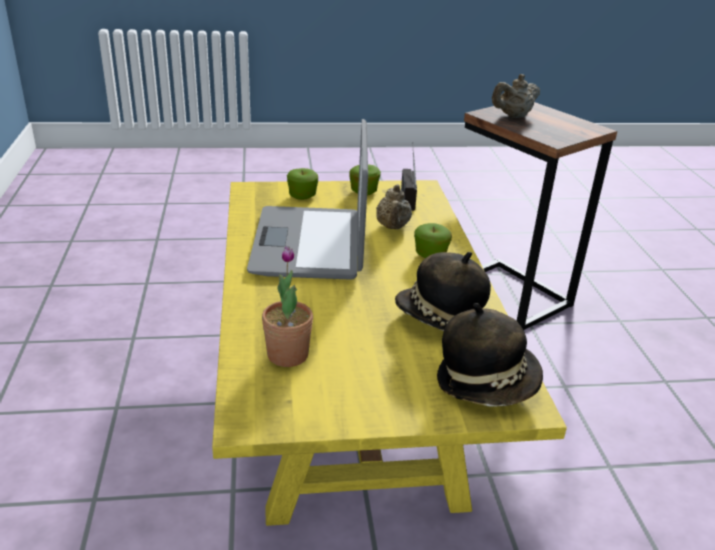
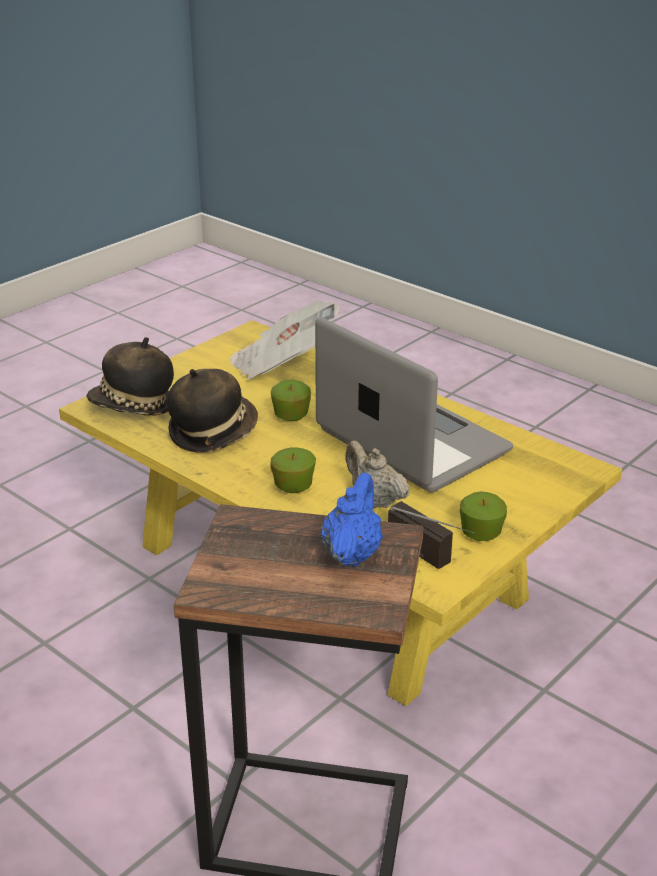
camera: 140 degrees right, 0 degrees up
(287, 355) = (283, 365): potted plant -> newspaper
(302, 196) = (522, 489): apple -> apple (291, 416)
(513, 116) = (351, 553): beige teapot -> blue teapot

